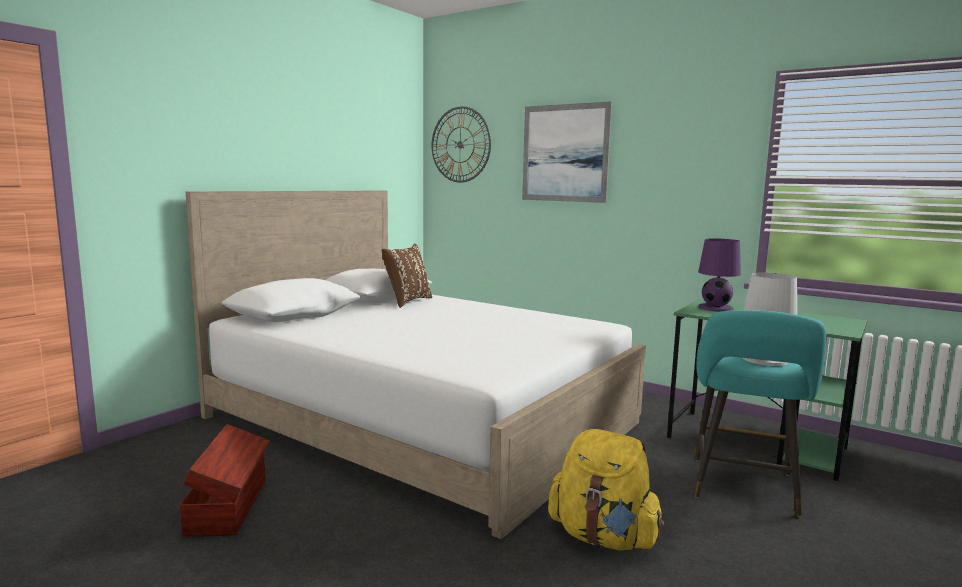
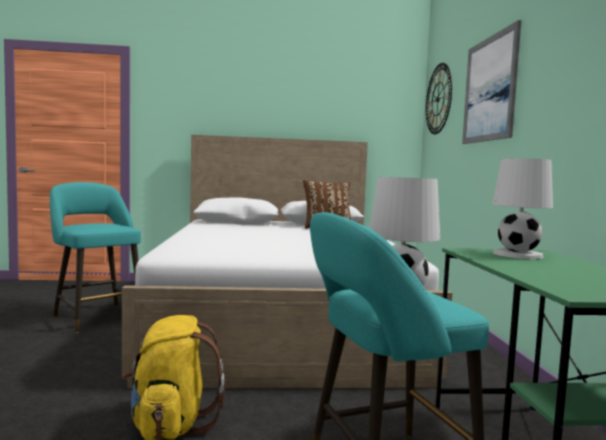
camera: 50 degrees right, 5 degrees down
(229, 506) = (96, 317): brown storage box -> turquoise stool
(716, 308) = (518, 254): purple table lamp -> white table lamp

